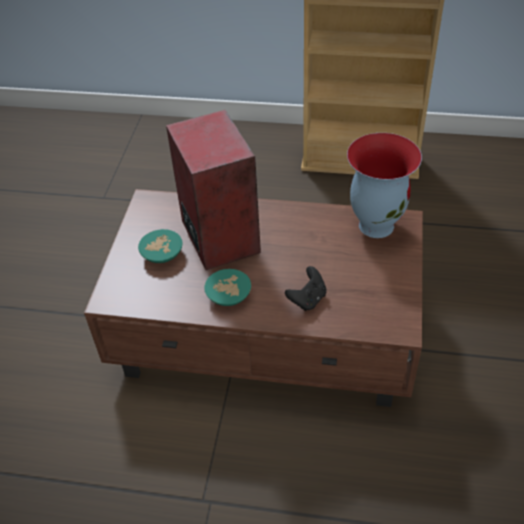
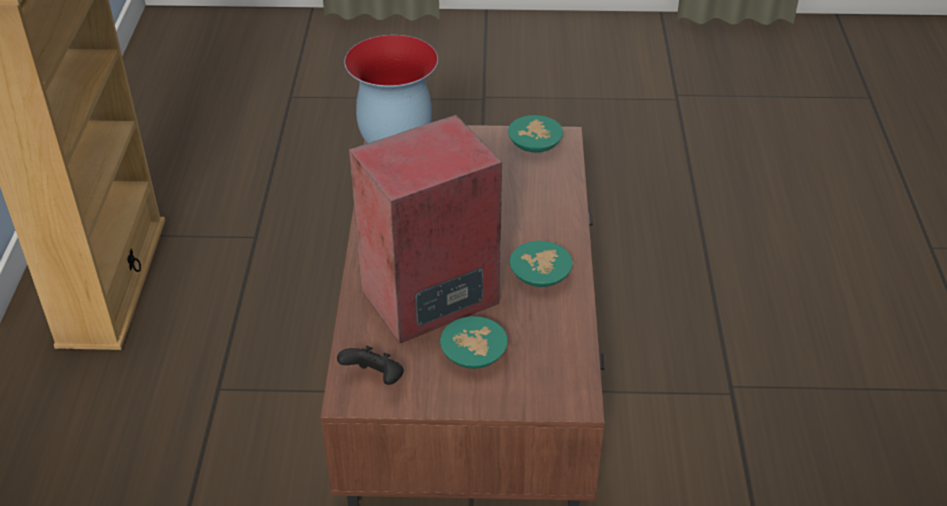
camera: 100 degrees left, 5 degrees down
(307, 299) = (532, 207): black game controller -> black game controller (375, 379)
(394, 310) = (535, 143): none -> turquoise bowl

